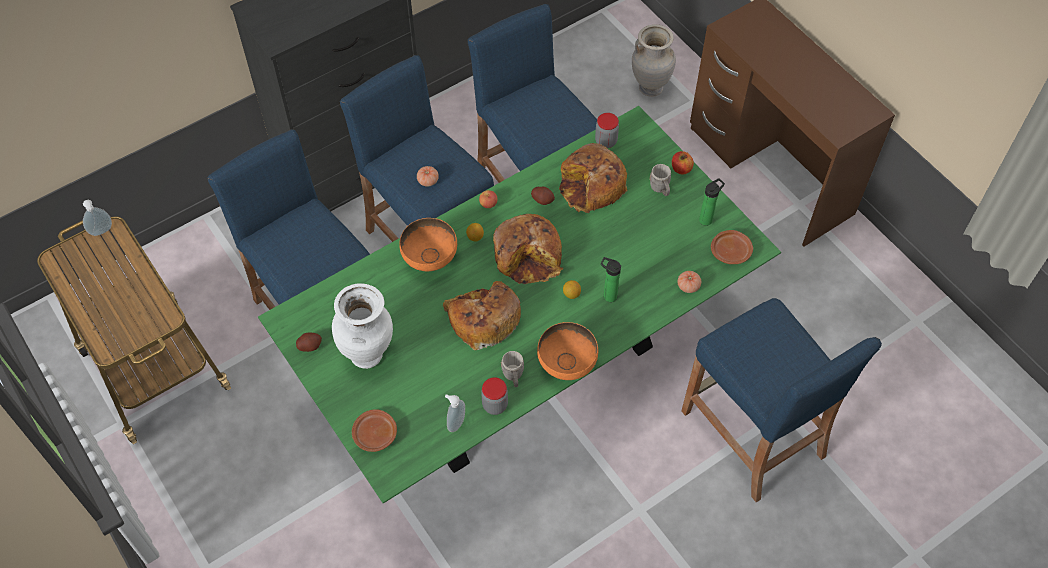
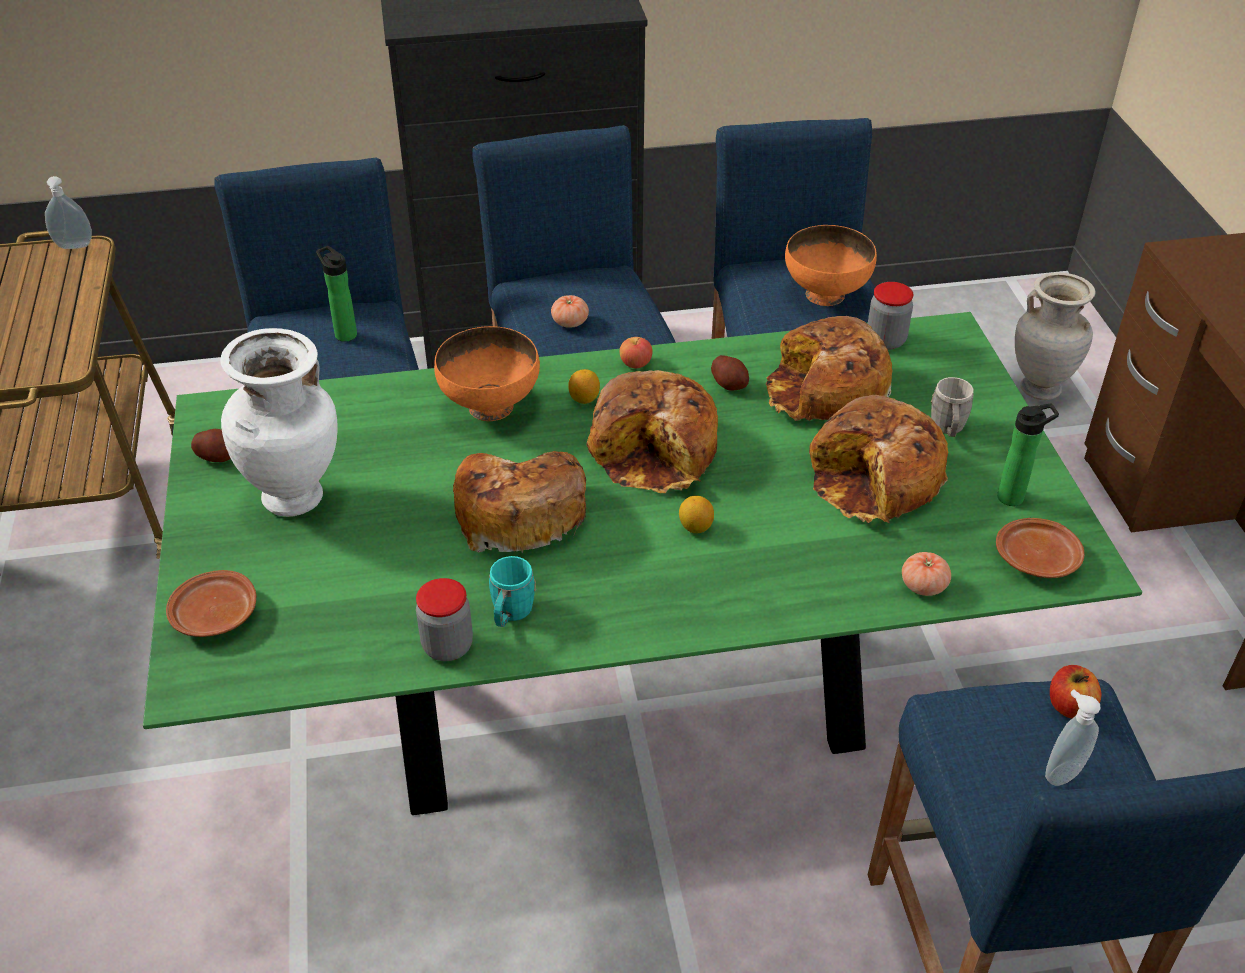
camera: 25 degrees right, 15 degrees down
(455, 422) = (360, 648): soap dispenser -> soap dispenser (1061, 771)
(513, 377) = (510, 614): grey mug -> turquoise mug
(567, 365) = (618, 631): orange bowl -> orange bowl (826, 295)
(608, 295) = (761, 550): bottle -> bottle (344, 333)
(641, 233) = (876, 479): none -> bread
(681, 169) = (1001, 412): apple -> apple (1069, 706)

